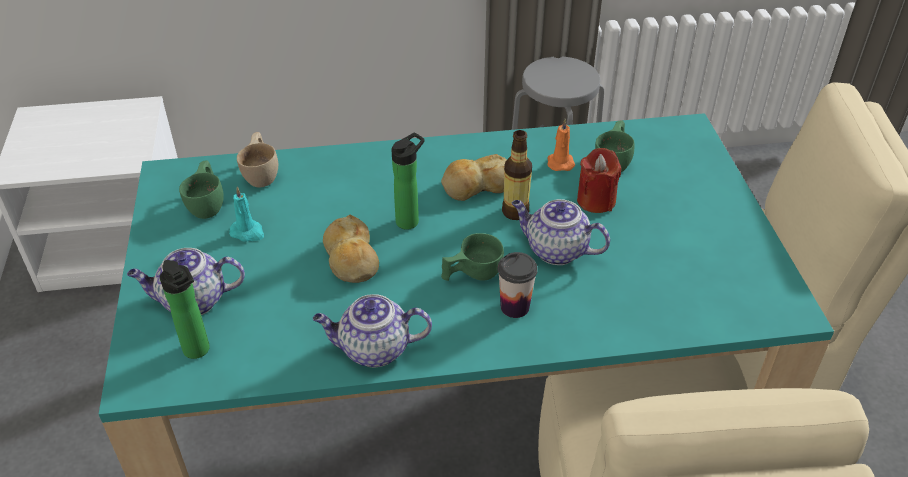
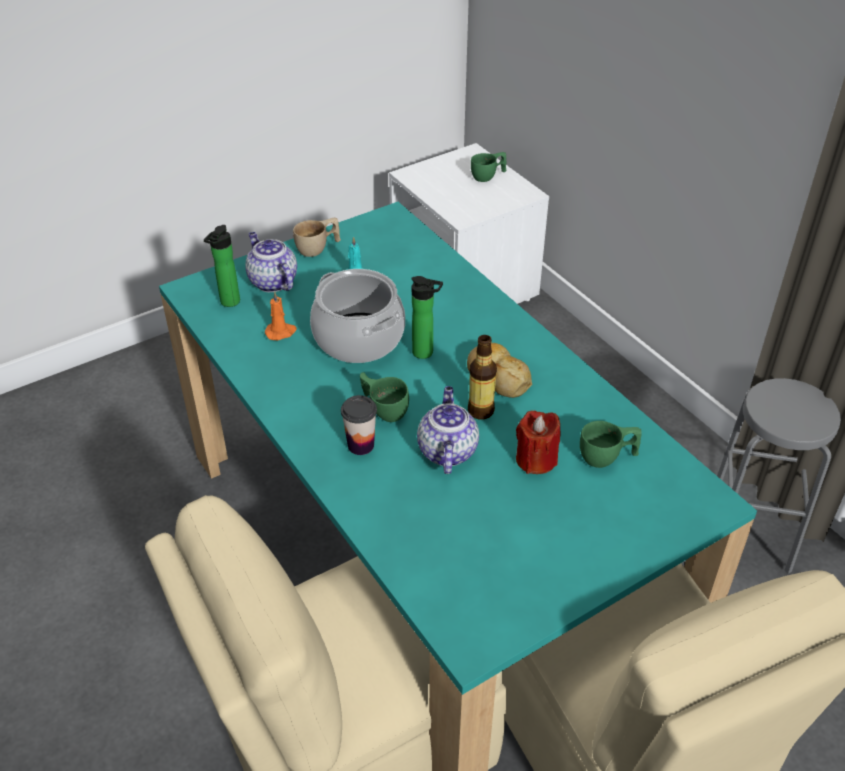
camera: 65 degrees right, 0 degrees up
(208, 203) = (373, 248): green cup -> green cup (488, 176)
(262, 173) = (425, 258): beige cup -> beige cup (318, 248)
(351, 259) = (359, 338): bread -> cooking pot
(373, 350) = (272, 382): teapot -> none
(560, 162) = (574, 420): orange candle -> orange candle (281, 332)

